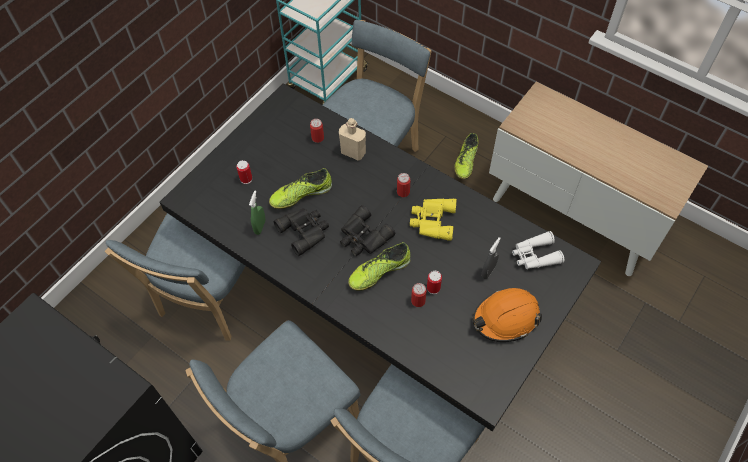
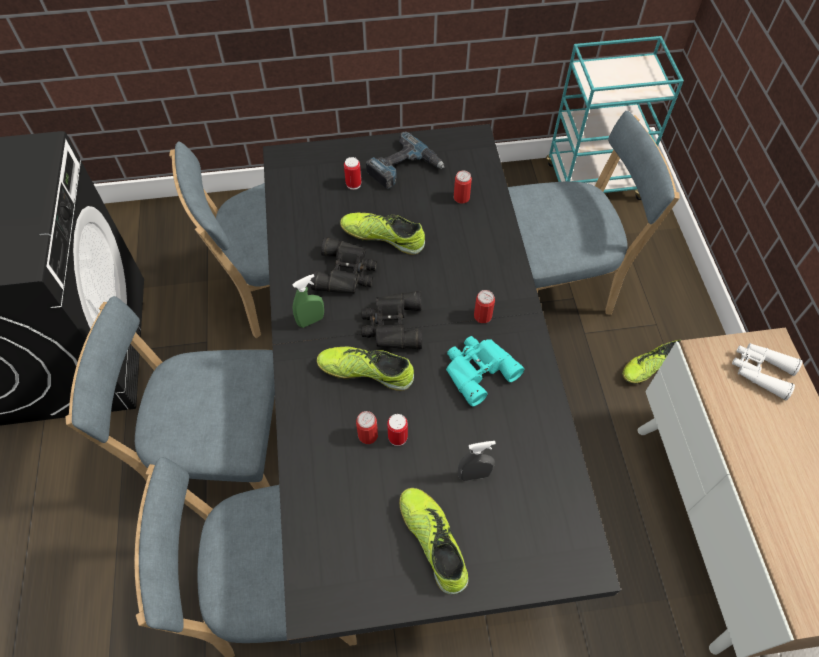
camera: 45 degrees right, 0 degrees up
(260, 227) = (314, 235): green spray bottle -> green spray bottle (311, 320)
(265, 147) = (404, 168): none -> power drill
(353, 152) = (479, 237): beige bottle -> none
(432, 221) = (477, 370): yellow binoculars -> turquoise binoculars
(505, 318) = (433, 541): orange hard hat -> shoe
(534, 256) = (546, 508): white binoculars -> white binoculars (760, 371)

